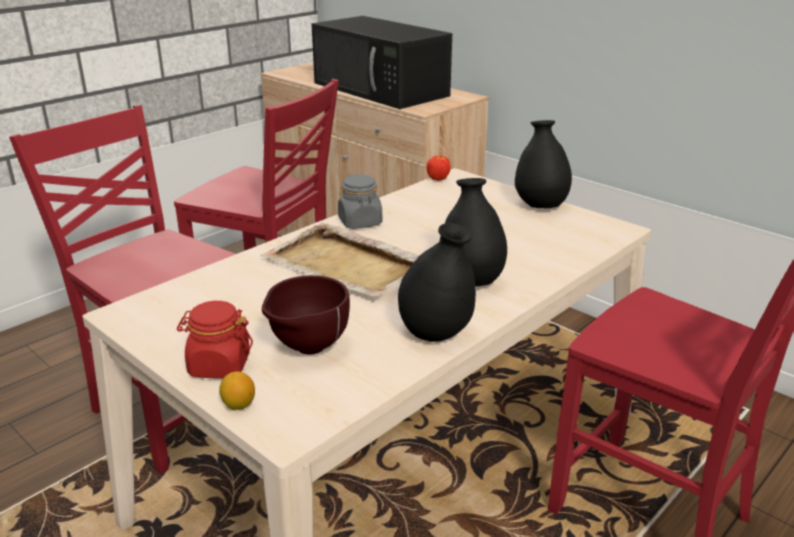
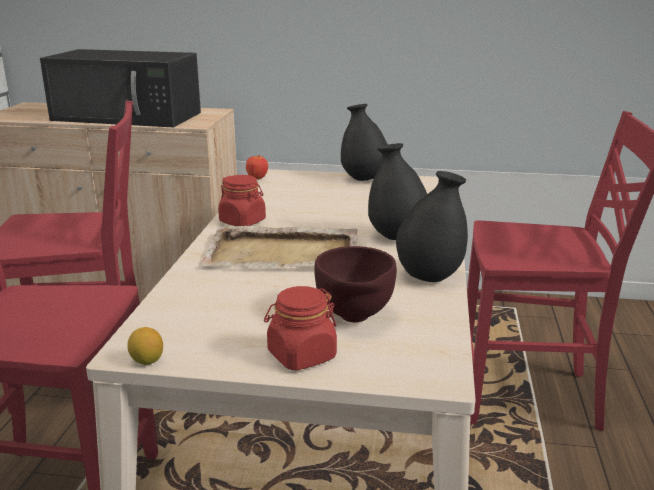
camera: 35 degrees left, 5 degrees down
(238, 405) = (368, 375): lemon -> lemon (147, 361)
(360, 222) = (243, 221): grey jar -> red jar

